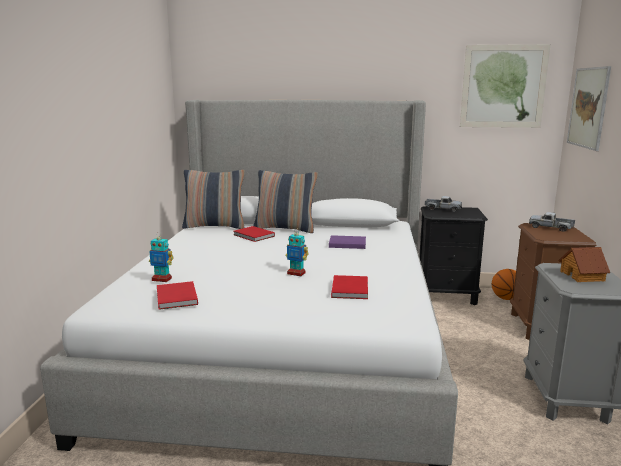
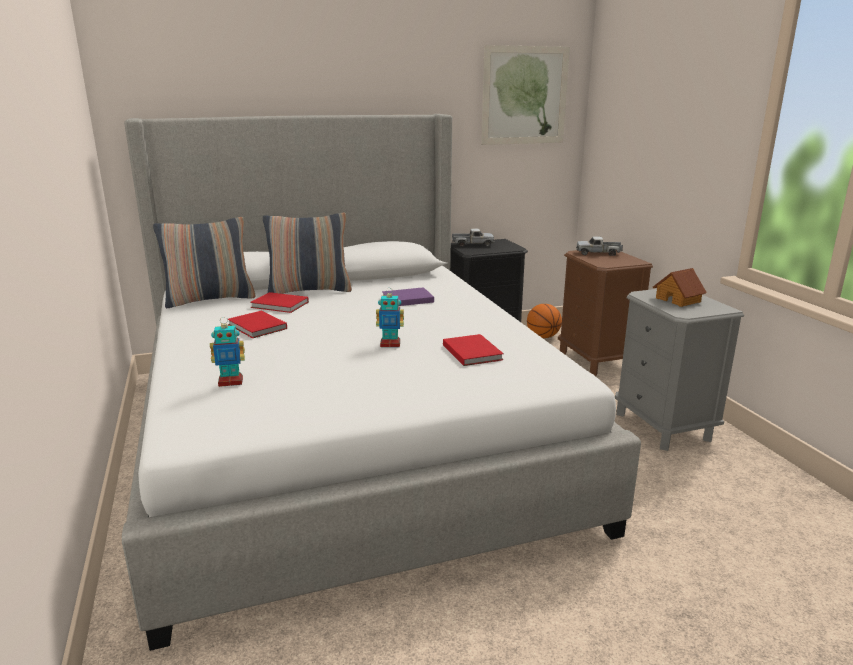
camera: 25 degrees left, 5 degrees up
(176, 298) = (282, 402): red book -> red book (257, 327)
(588, 107) = (621, 119): picture -> none

